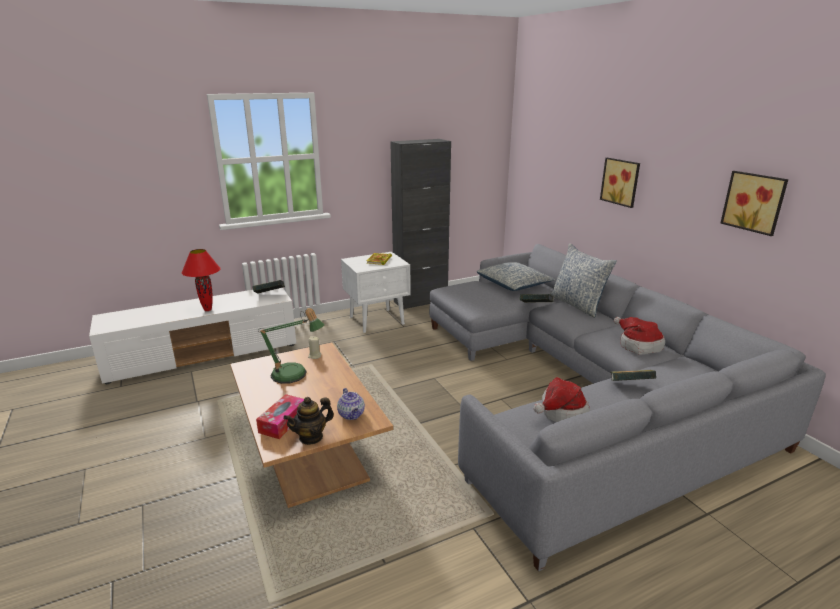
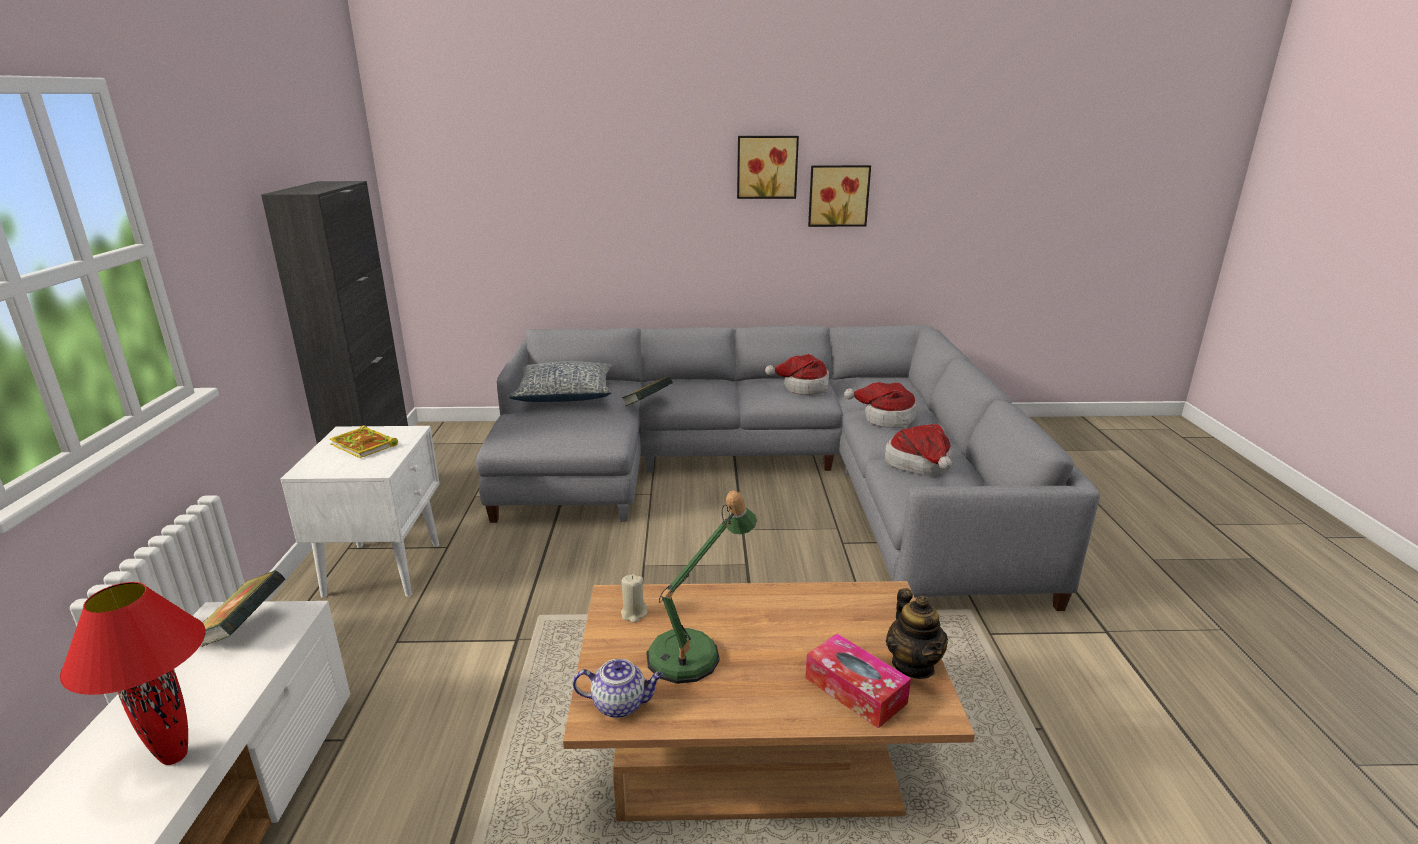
camera: 65 degrees left, 0 degrees up
(352, 415) = (864, 611): teapot -> teapot (620, 704)
(577, 305) = (672, 382): pillow -> none
(621, 182) = (650, 206): picture -> picture (767, 167)
(630, 386) = (885, 418): book -> hat

